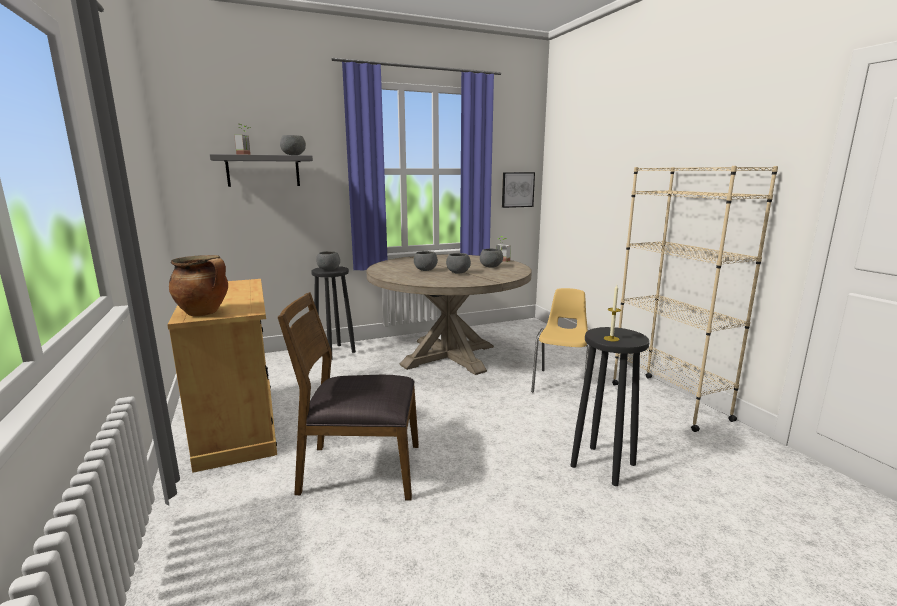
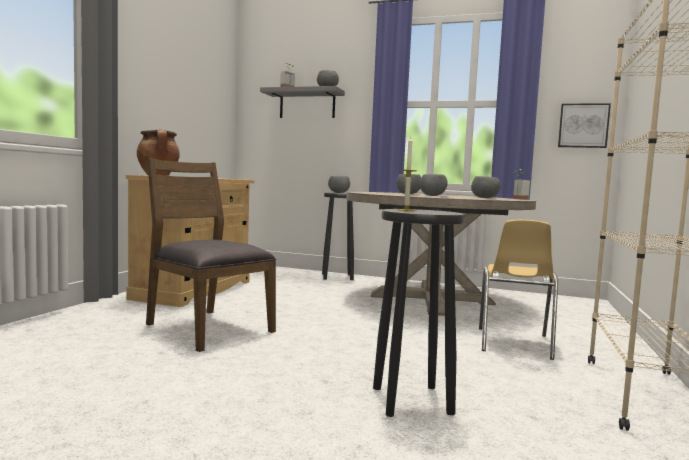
camera: 40 degrees right, 10 degrees down
(561, 384) = (513, 343): yellow chair -> yellow chair turned 135 degrees clockwise

